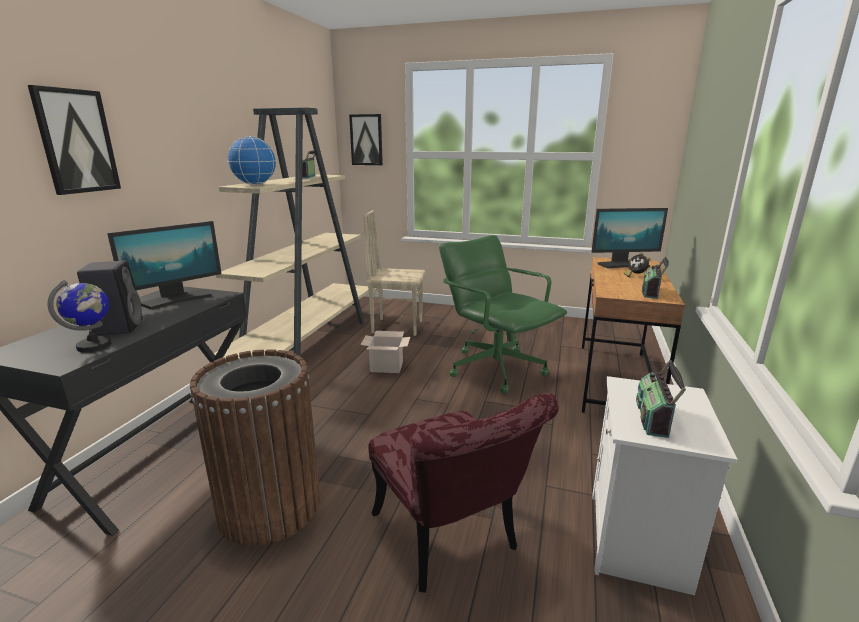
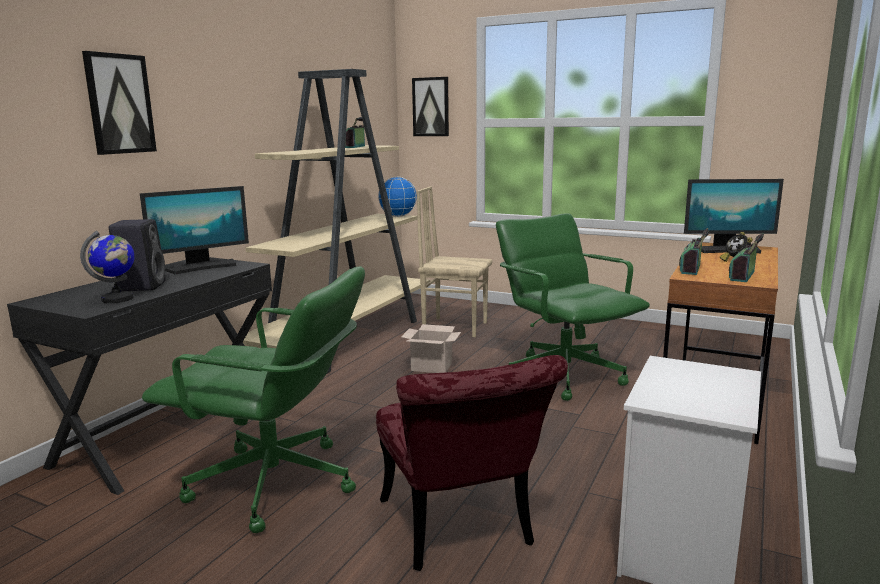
camera: 10 degrees right, 5 degrees down
(255, 184) = (293, 152): globe -> globe (398, 216)
(270, 506) = (275, 484): brown trash can -> green office chair
(654, 418) = (682, 391): radio -> radio (692, 269)

